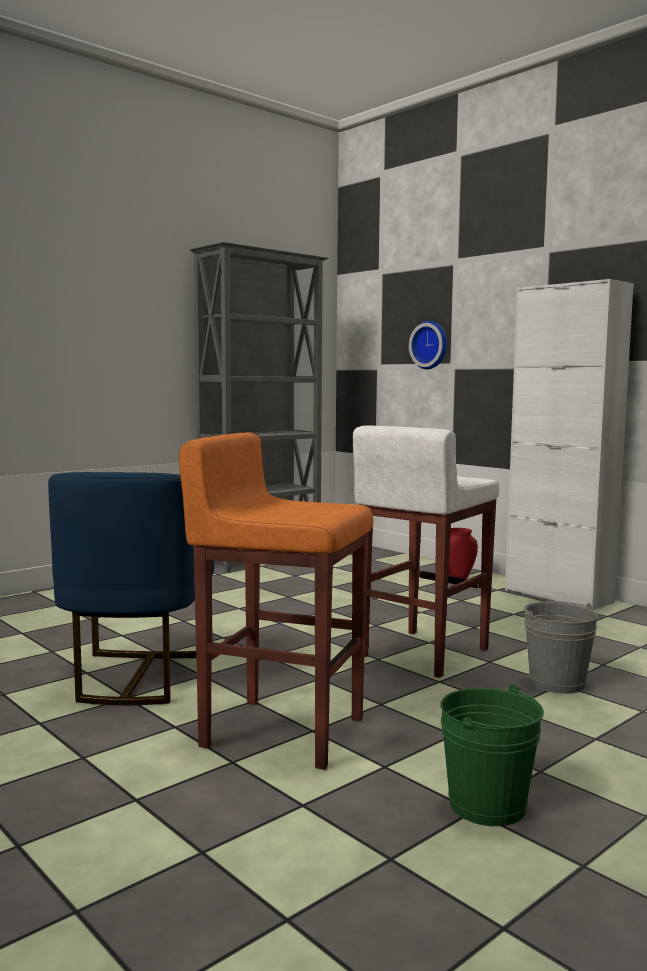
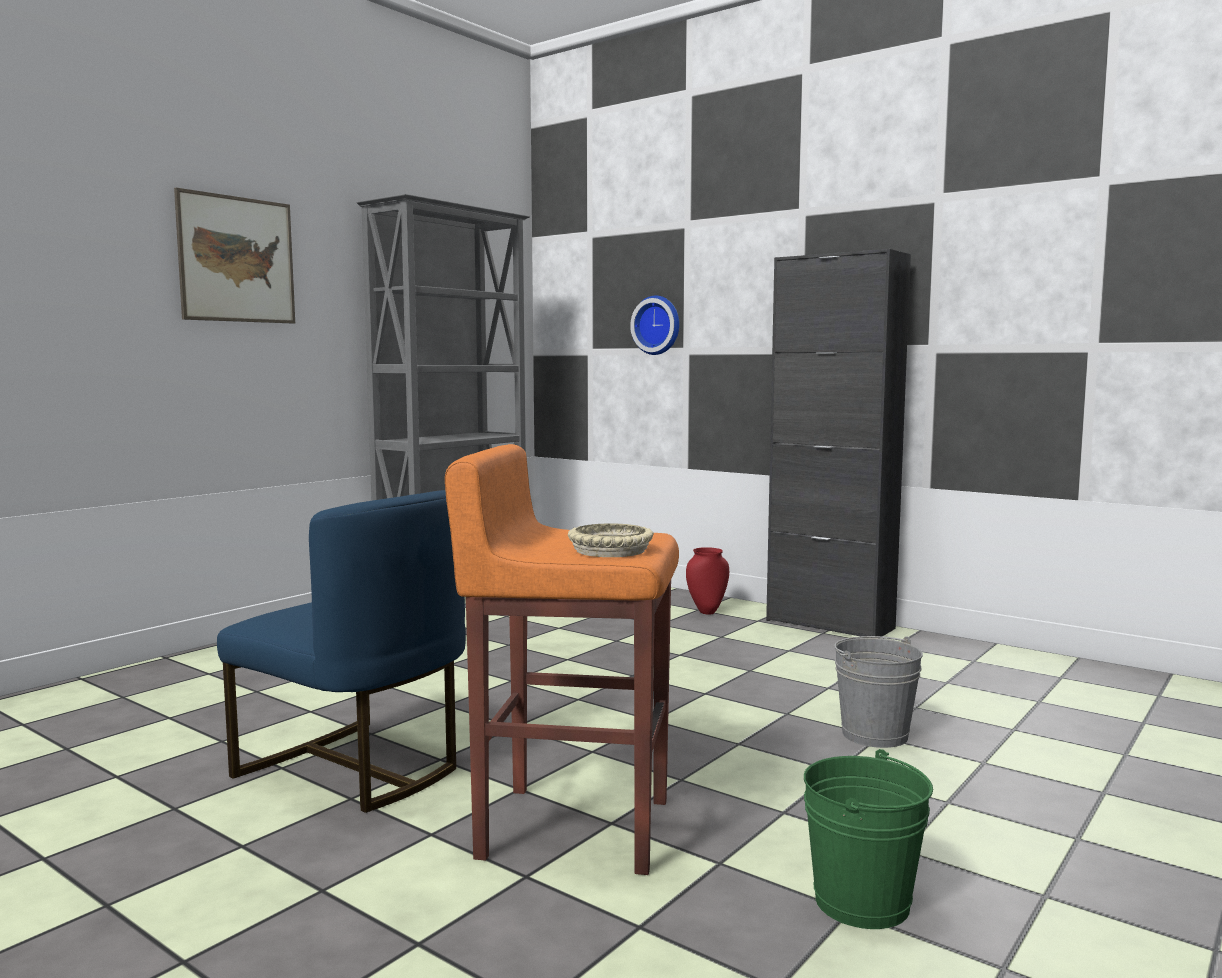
camera: 10 degrees left, 0 degrees up
(95, 294) = (237, 259): none -> picture
(138, 677) = (355, 769): blue chair -> blue chair turned 45 degrees counterclockwise
(305, 514) = (609, 550): none -> beige bowl
(422, 653) = (702, 708): white stool -> none
(558, 596) = (829, 624): white cabinet -> black cabinet

